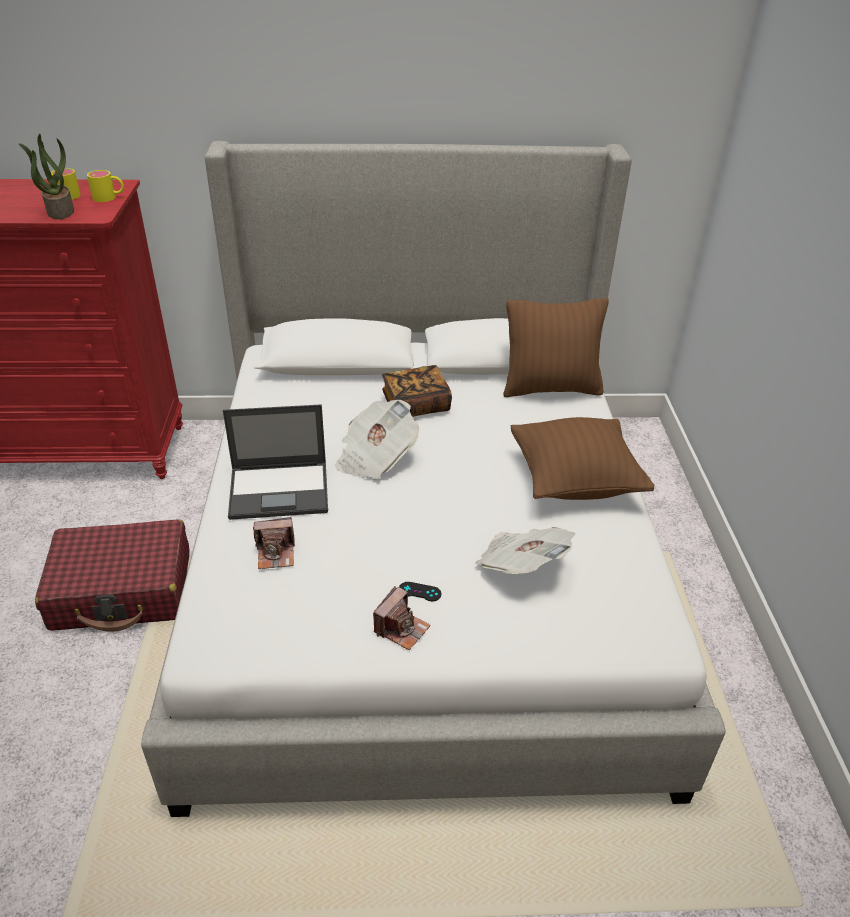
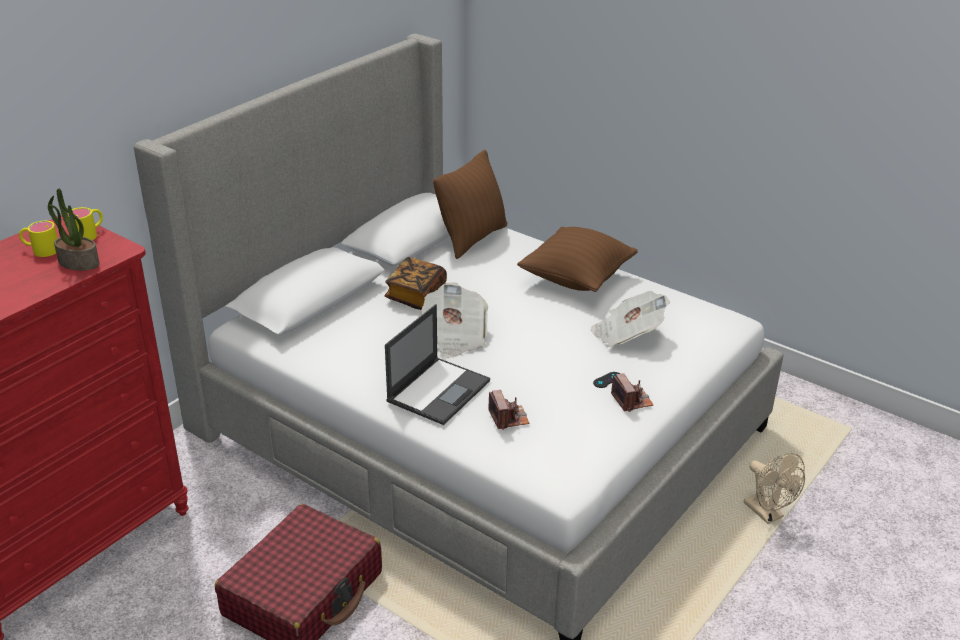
camera: 50 degrees left, 5 degrees down
(276, 554) = (508, 418): camera -> camera turned 45 degrees counterclockwise
(538, 891) = (768, 514): none -> beige fan

